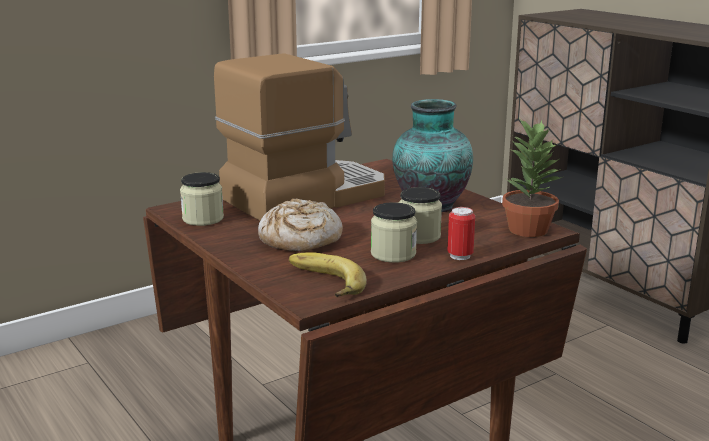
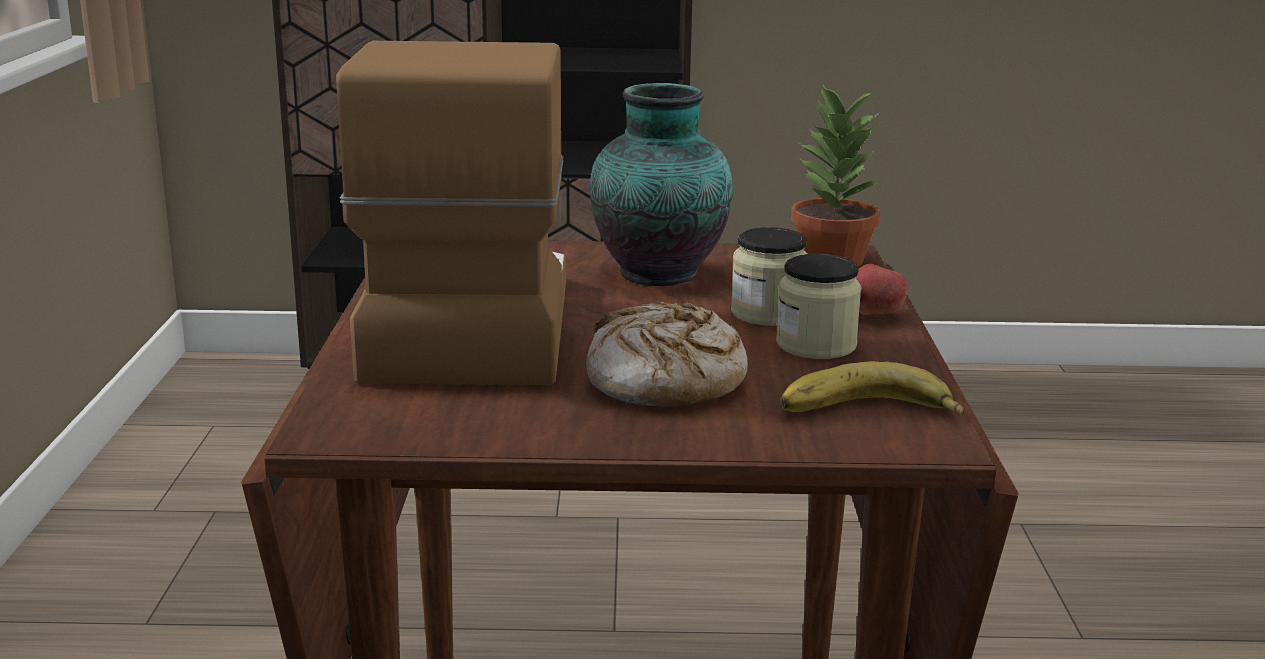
camera: 55 degrees left, 0 degrees up
(203, 219) = (433, 423): jar -> none
(460, 256) = (875, 315): can -> apple

